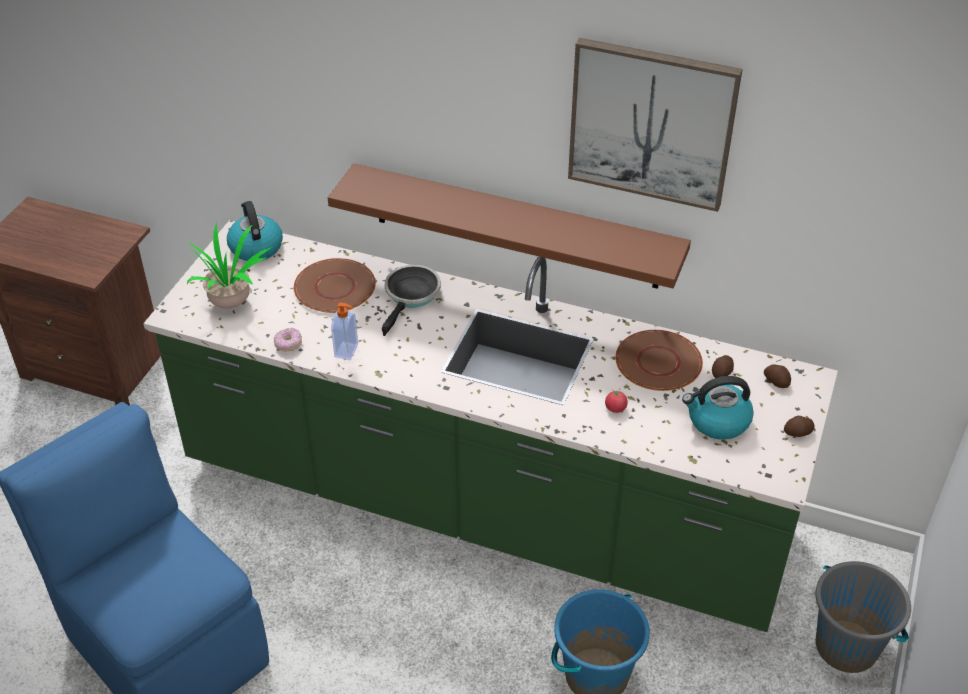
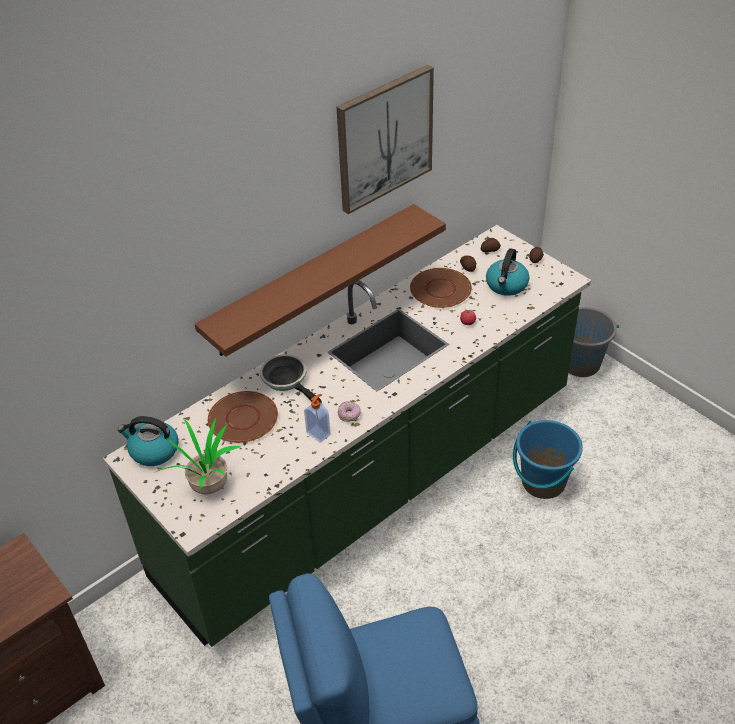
camera: 60 degrees left, 0 degrees up
(288, 345) = (286, 465): donut -> donut (349, 415)

